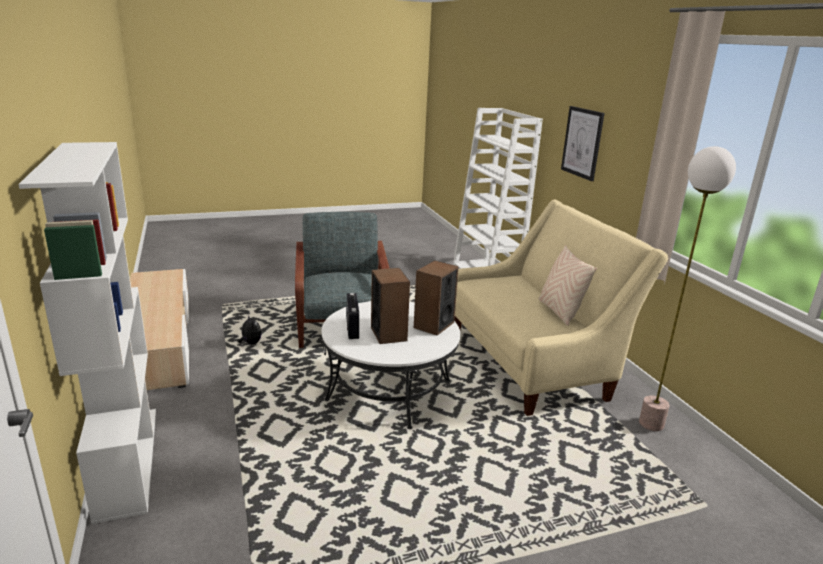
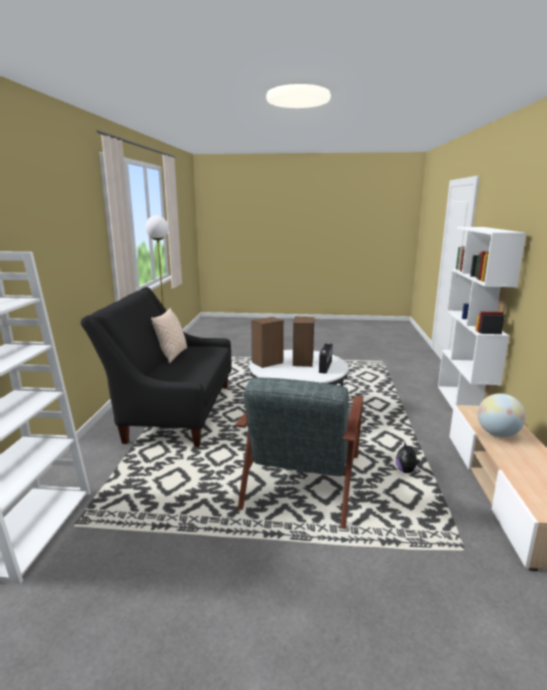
camera: 155 degrees left, 5 degrees down
(159, 317) = (497, 434): none -> globe
(533, 361) = (173, 411): beige sofa -> black sofa
(582, 142) = (44, 258): picture -> none

